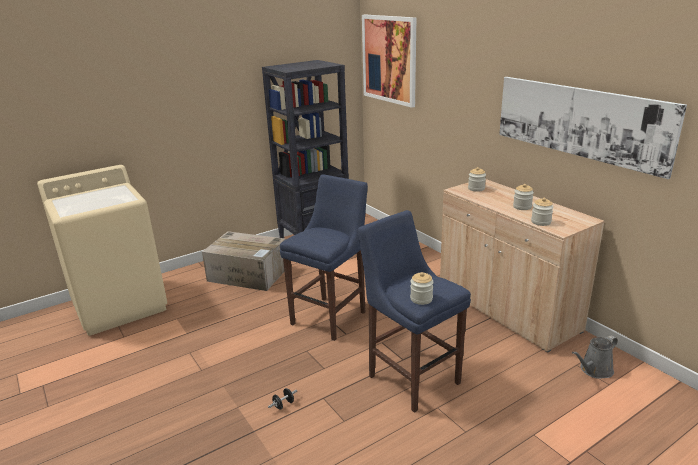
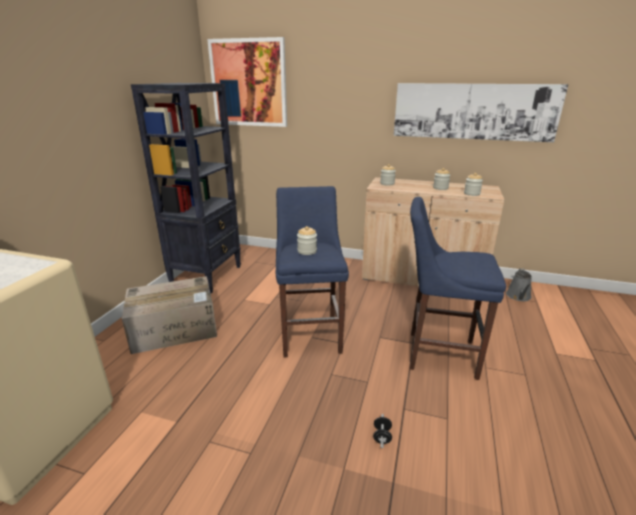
camera: 40 degrees left, 0 degrees up
(421, 299) = (485, 270): jar -> jar (307, 251)

